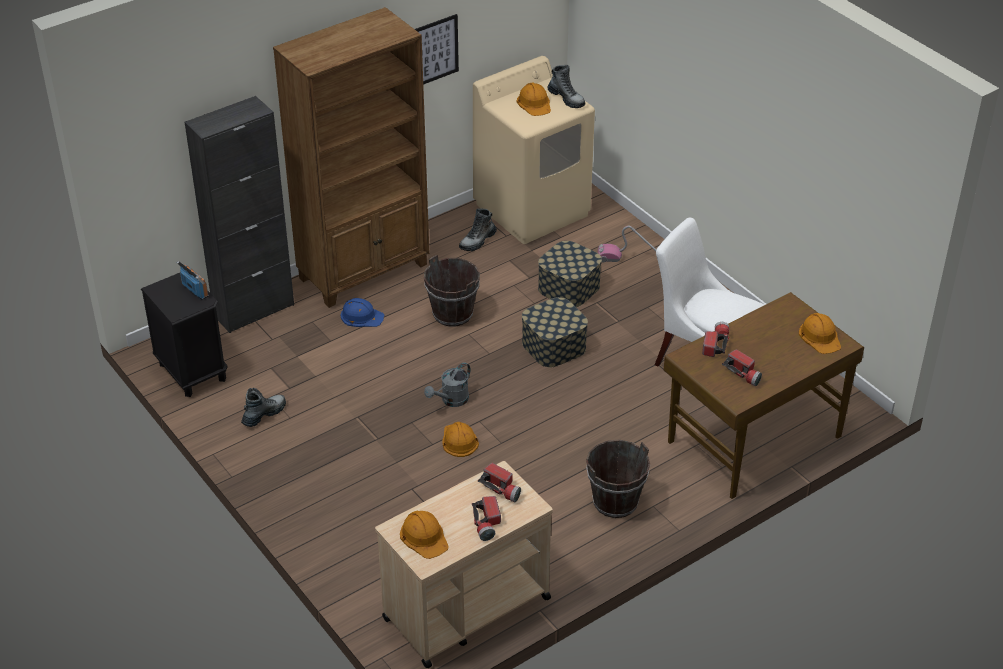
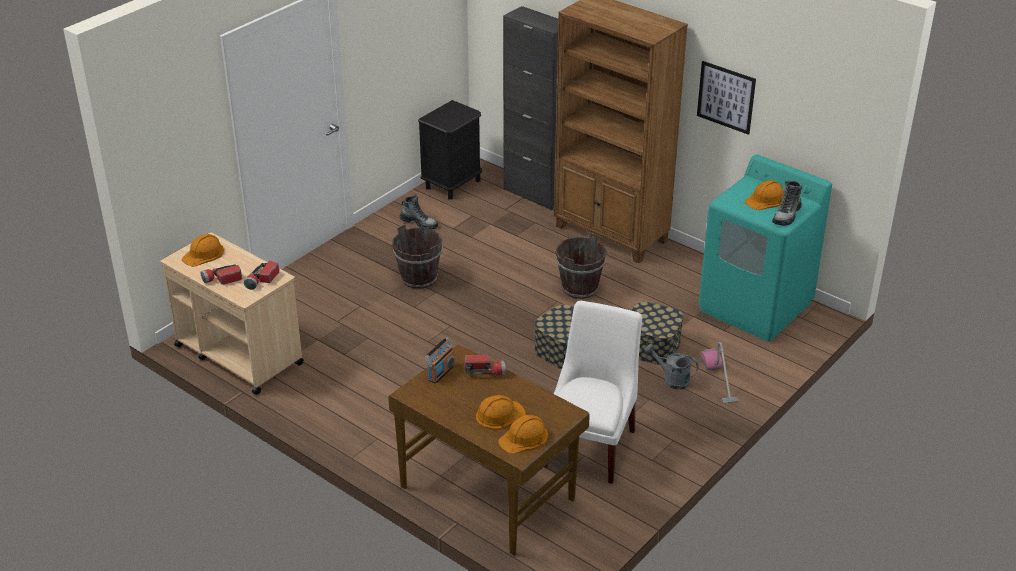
camera: 75 degrees right, 5 degrees down
(195, 291) = (458, 120): radio -> radio (441, 372)
(361, 316) = (553, 244): blue hard hat -> none
(451, 400) = (469, 307): grey watering can -> grey watering can (671, 379)
(459, 440) = (423, 319): orange hard hat -> orange hard hat (499, 415)
(477, 241) = (688, 284): boot -> none
(532, 209) = (756, 307): beige washing machine -> turquoise washing machine
(615, 502) = (375, 415): brown bucket -> brown bucket (418, 278)
(743, 374) = (448, 393): flashlight -> none

